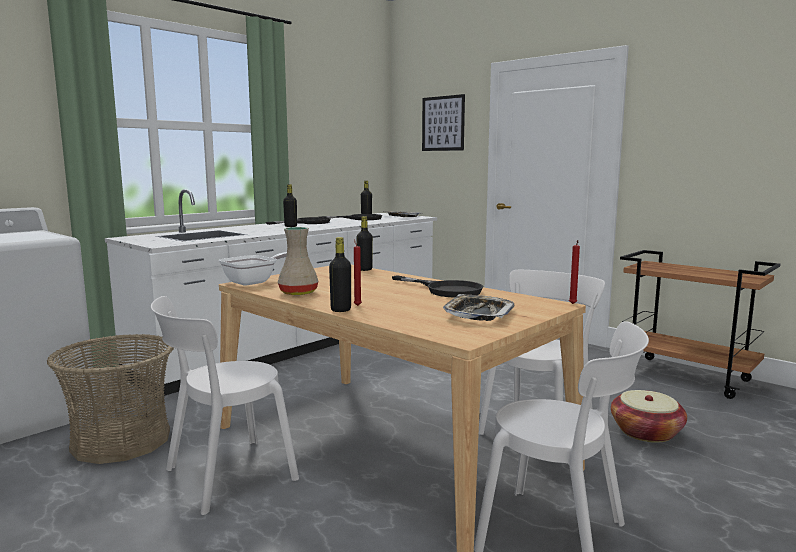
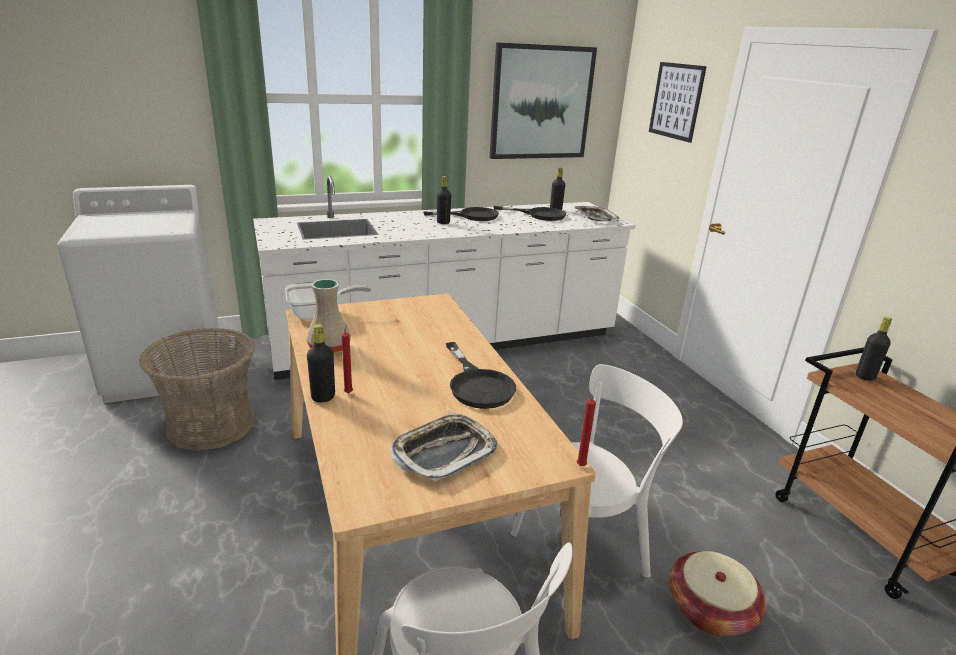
camera: 25 degrees right, 15 degrees up
(225, 476) = (248, 499): white chair -> none
(335, 133) = (541, 103): none -> picture
(364, 269) = (450, 314): black bottle -> black bottle (865, 376)

